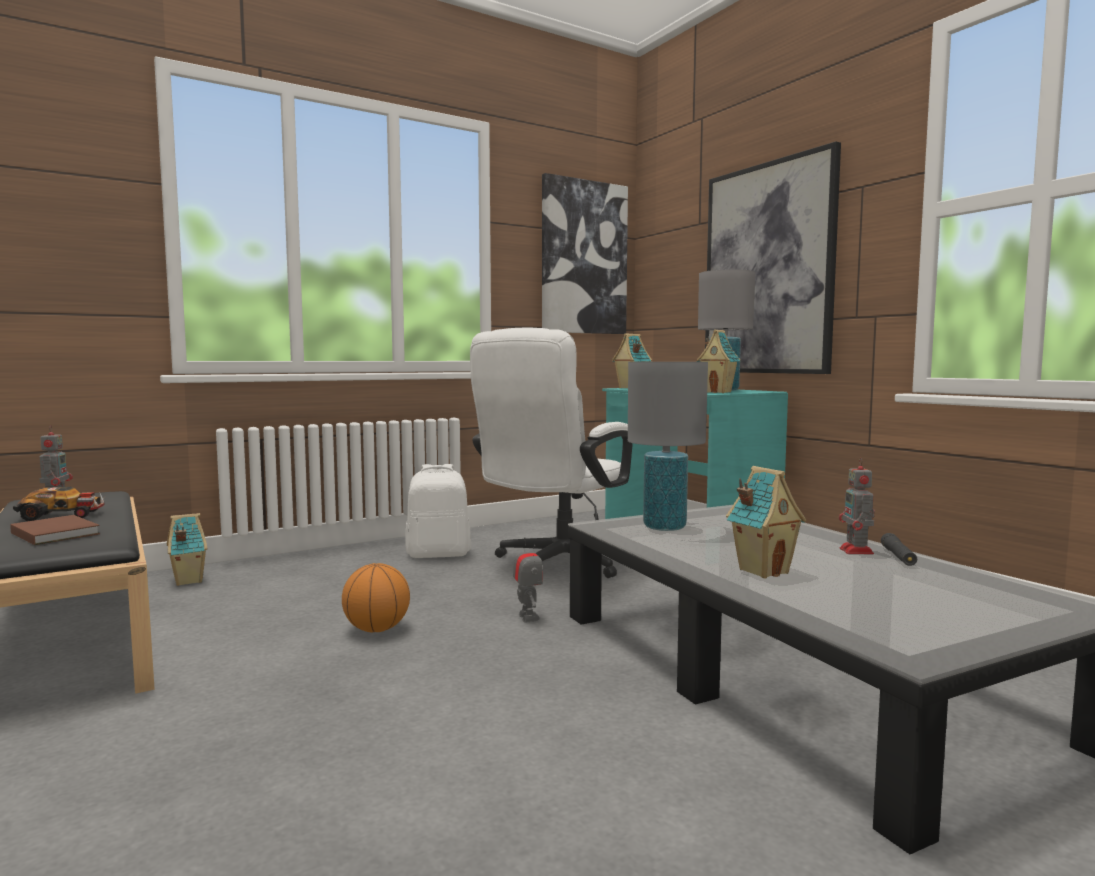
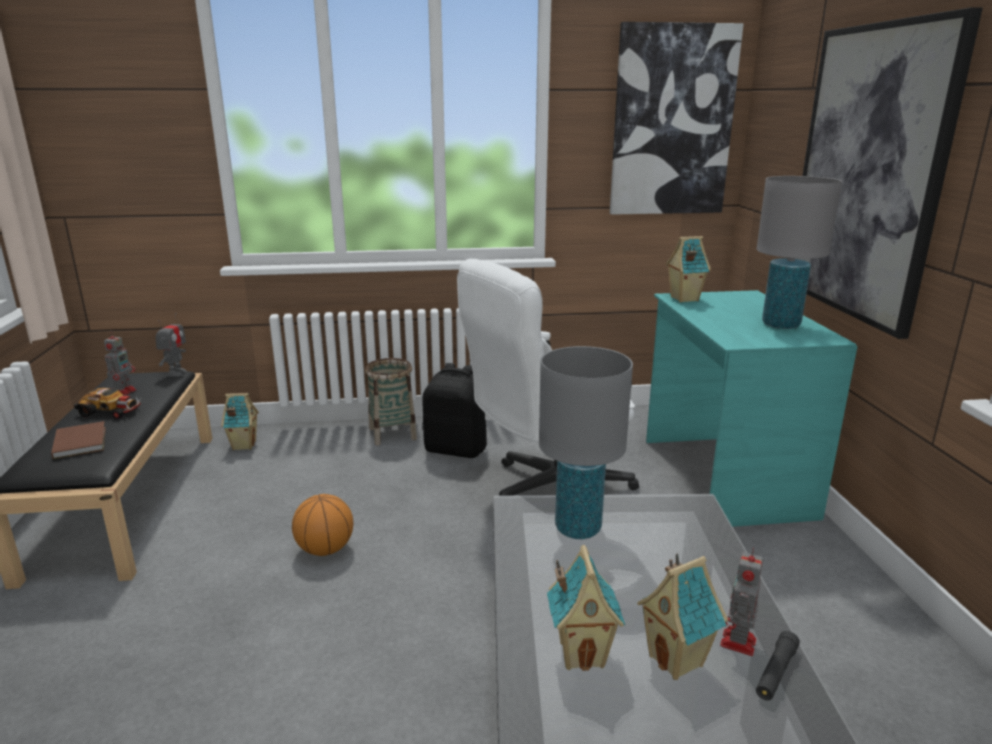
camera: 25 degrees right, 15 degrees up
(359, 553) = (392, 434): none -> basket
(439, 554) = (456, 449): white backpack -> black backpack
(528, 617) = (457, 568): toy robot -> toy robot (176, 373)
(718, 392) = (752, 339): toy house -> toy house (677, 660)

